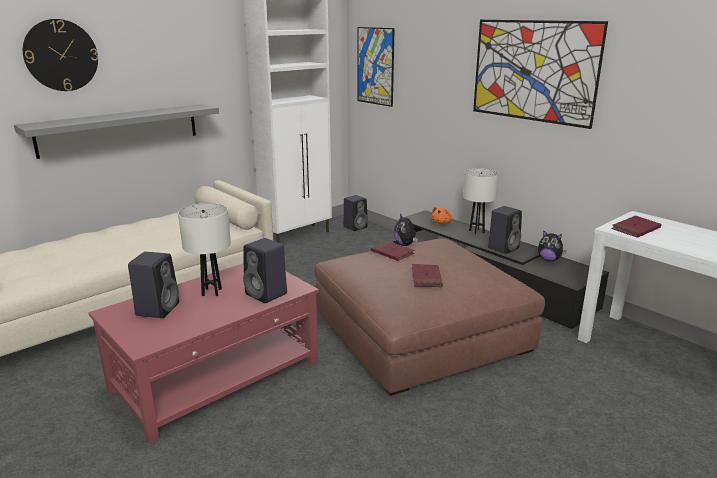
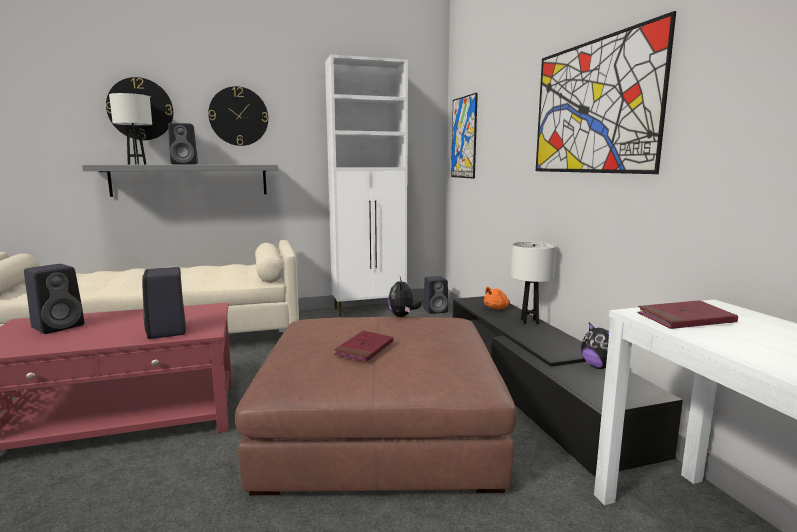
camera: 25 degrees right, 10 degrees down
(164, 55) = (238, 116): none -> wall clock
(211, 292) = (128, 321): white table lamp -> white table lamp (137, 164)
(392, 253) = (370, 320): red book -> none
(503, 247) = (543, 343): black speaker -> black speaker (185, 164)

